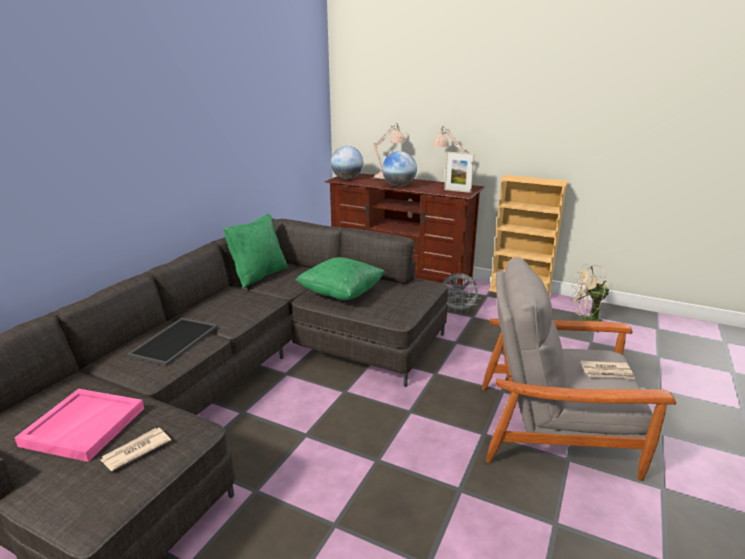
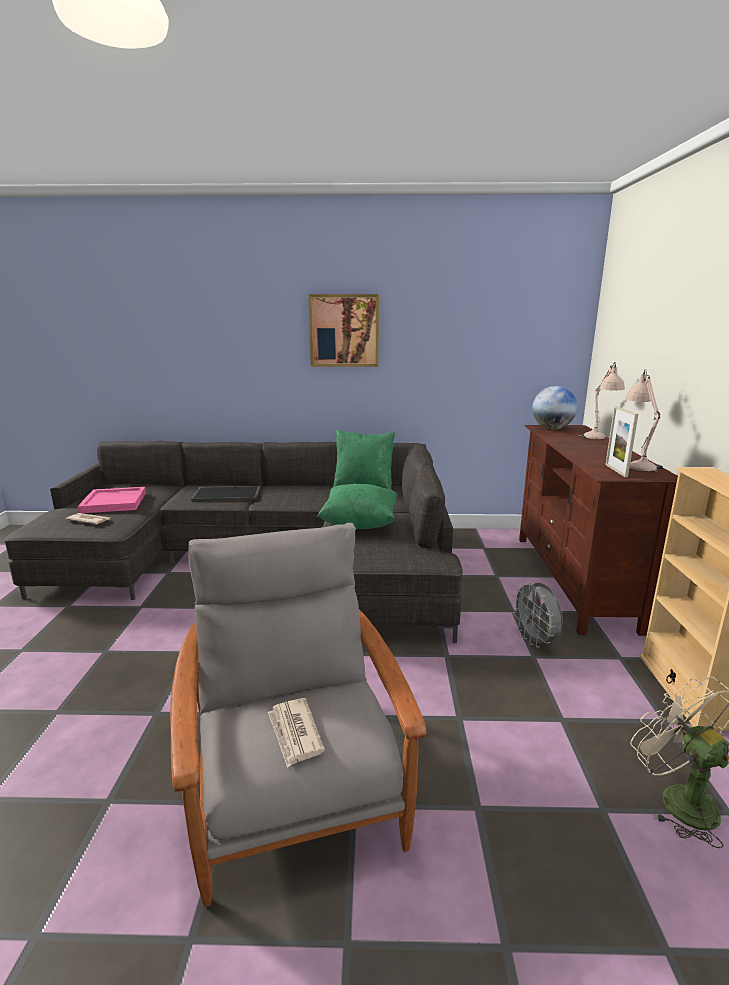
camera: 65 degrees right, 5 degrees down
(190, 120) = (344, 331): none -> picture
(399, 186) = (572, 447): globe -> none

